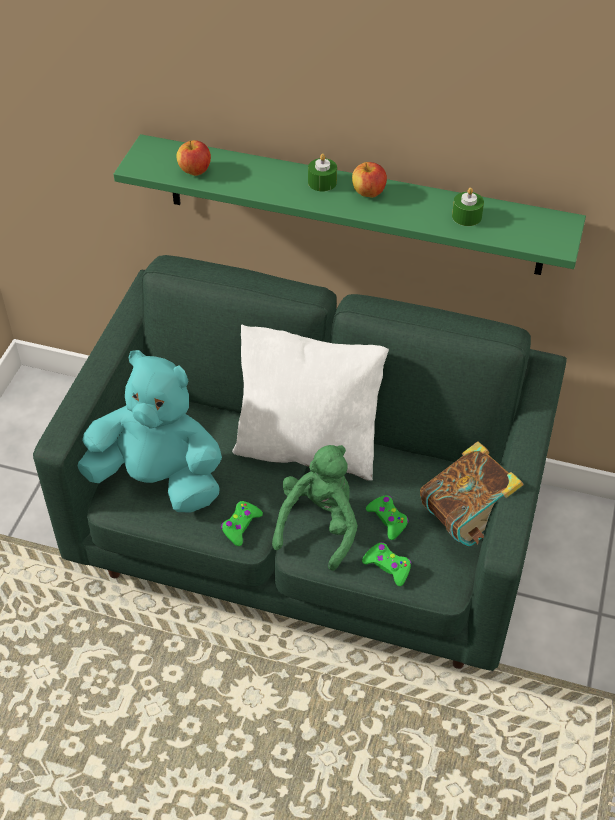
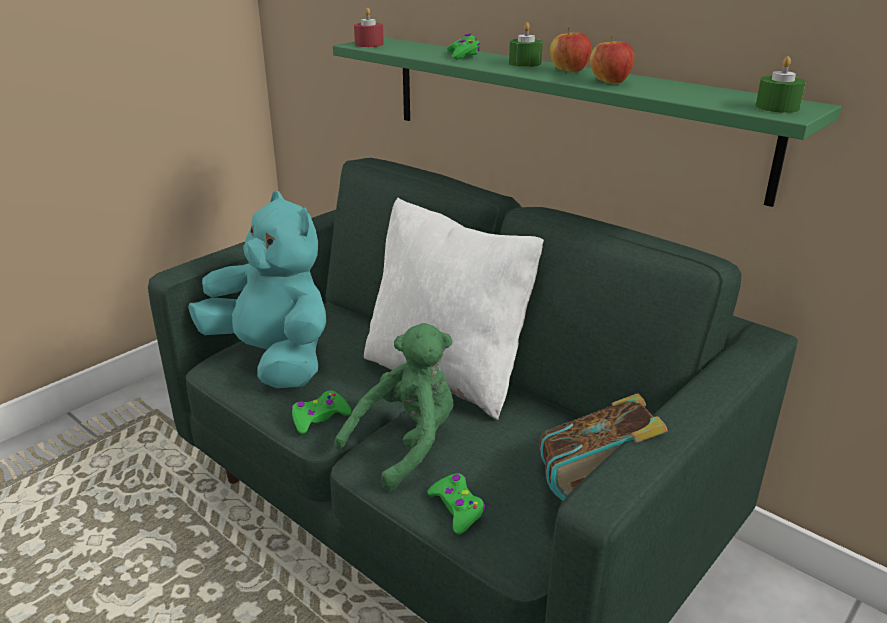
camera: 25 degrees right, 20 degrees down
(149, 164) = (369, 44): none -> red candle
(195, 171) = (406, 49): apple -> apple (610, 82)
(388, 519) = (491, 461): green game controller -> green game controller (463, 55)
(466, 216) = (674, 90): green candle -> green candle (777, 107)

